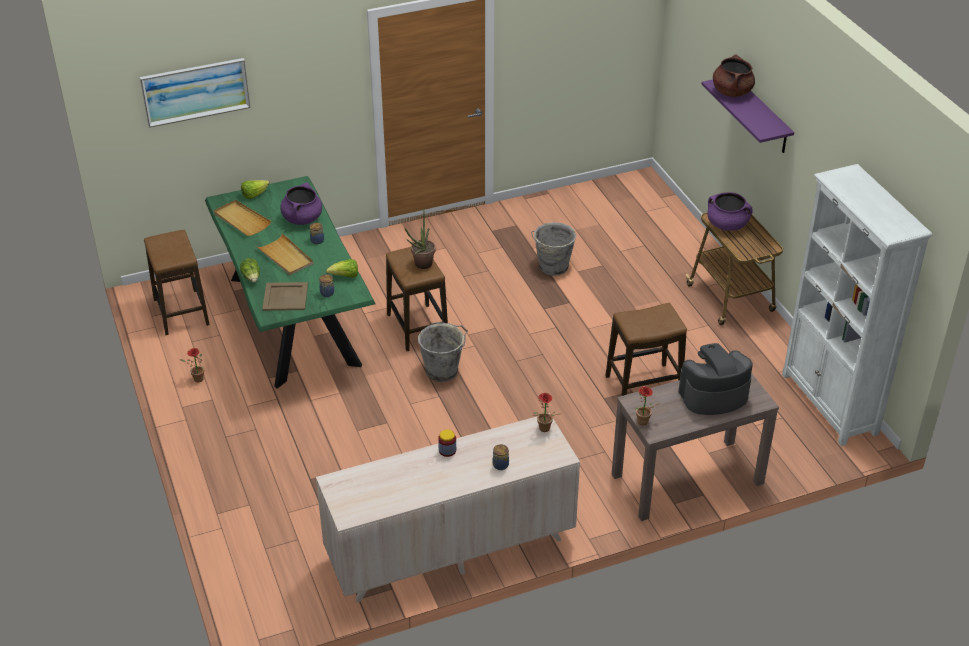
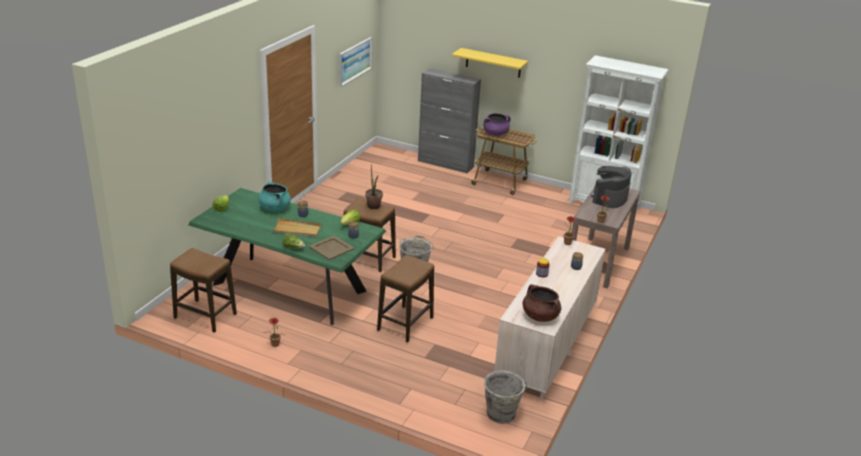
camera: 45 degrees left, 10 degrees down
(195, 91) = (177, 133): picture -> picture (354, 61)
(241, 220) = (235, 223): beige tray -> none
(302, 218) = (274, 208): purple cooking pot -> turquoise cooking pot
(553, 267) = (396, 203): grey bucket -> grey bucket (501, 415)
(643, 385) = (519, 233): stool -> stool (405, 324)
(697, 238) = (446, 164): none -> grey cabinet
(732, 92) = (473, 54): brown cooking pot -> brown cooking pot (540, 316)
(761, 115) = (493, 63): purple shelf -> yellow shelf

